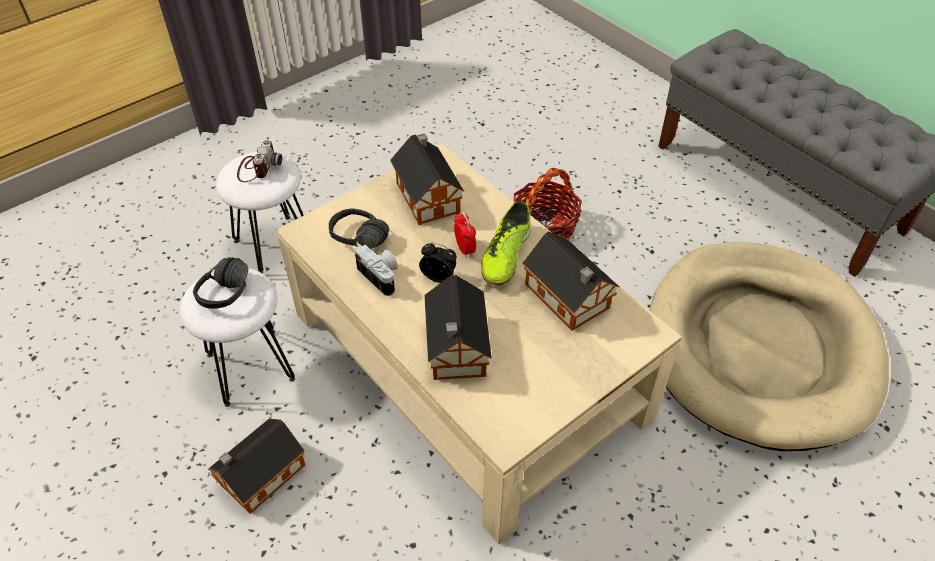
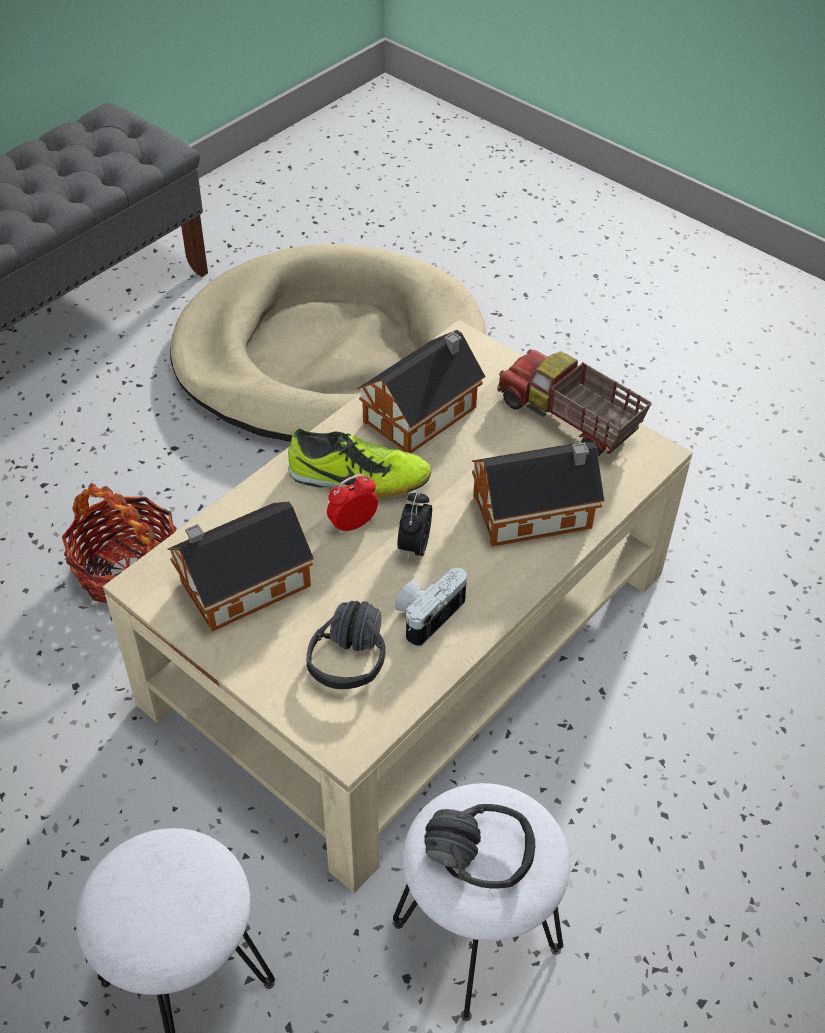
camera: 100 degrees left, 0 degrees up
(257, 167) = (144, 901): camera -> none
(259, 476) = (662, 860): toy house -> none
(551, 388) = (568, 420): none -> toy truck

